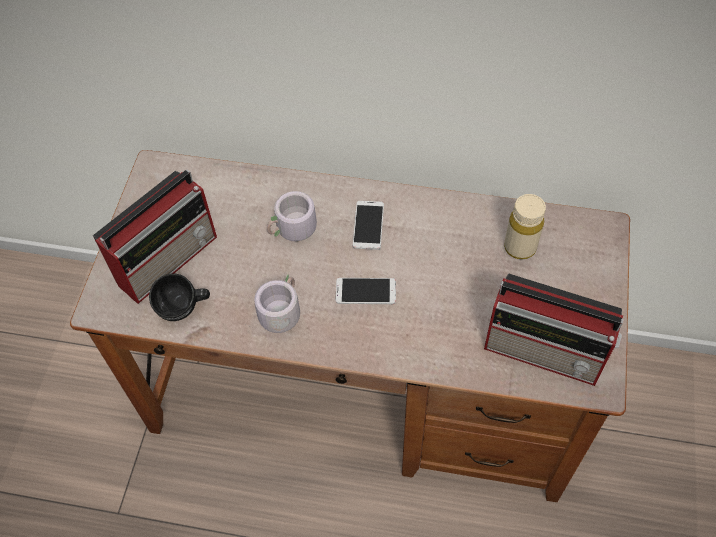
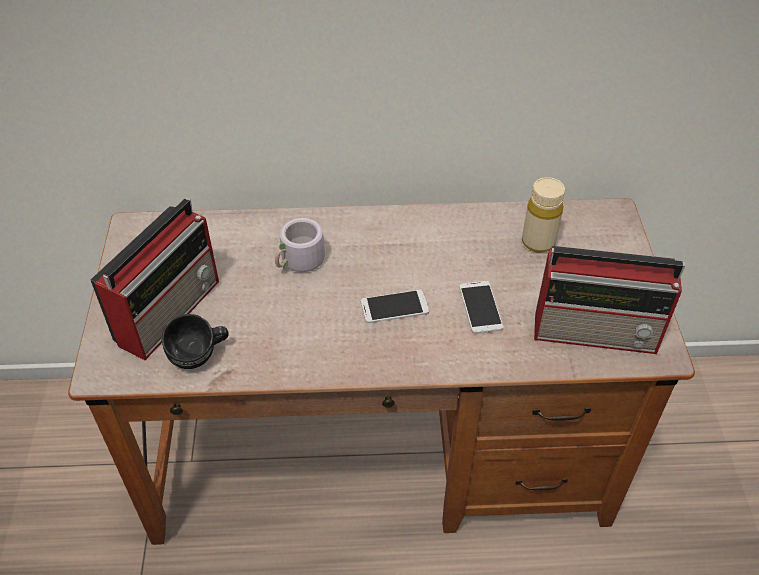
camera: 15 degrees left, 10 degrees down
(279, 310) = (307, 340): grey mug -> none
(368, 225) = (378, 246): phone -> phone (480, 307)

